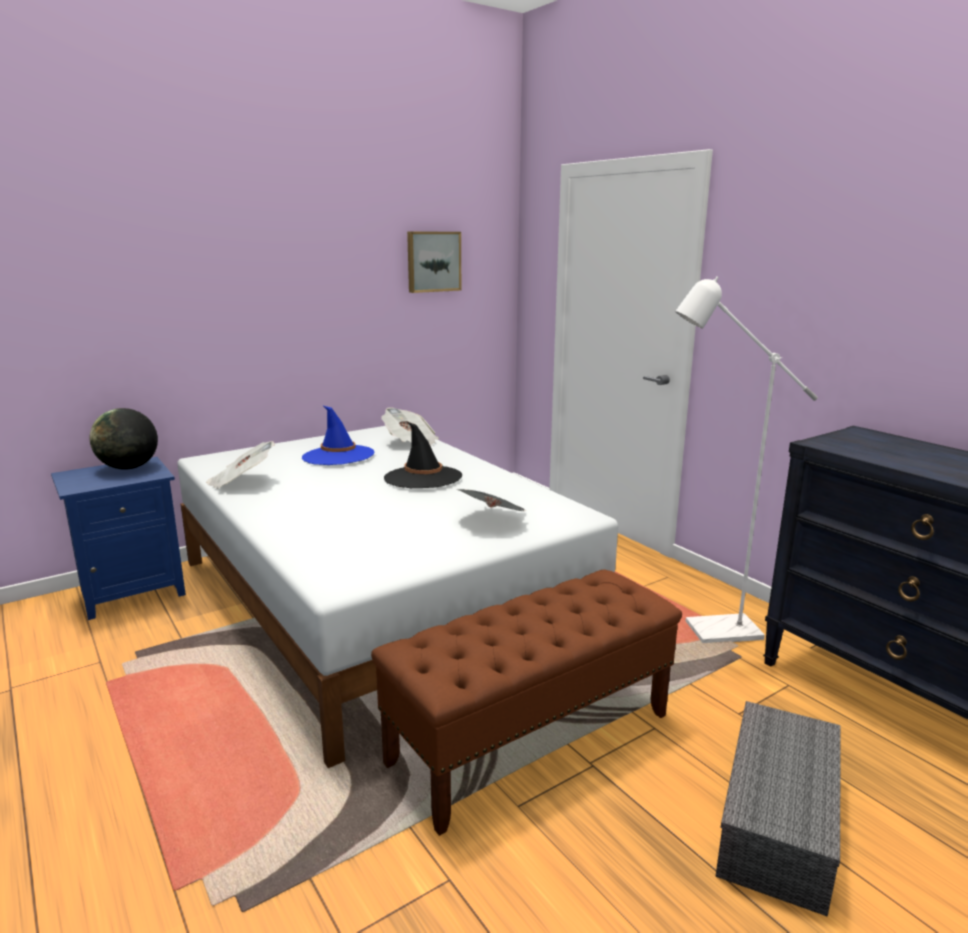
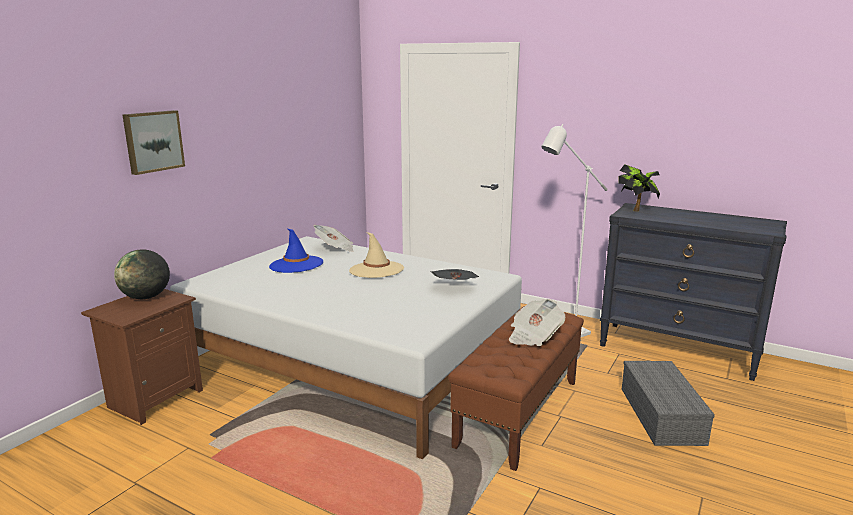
camera: 25 degrees left, 0 degrees up
(131, 592) = (154, 398): blue nightstand -> brown nightstand
(241, 482) = (252, 293): newspaper -> newspaper (533, 336)
(423, 478) = (376, 270): black hat -> beige hat
(433, 261) = (316, 114): picture -> picture (153, 141)
(859, 438) = (637, 209): none -> potted plant

